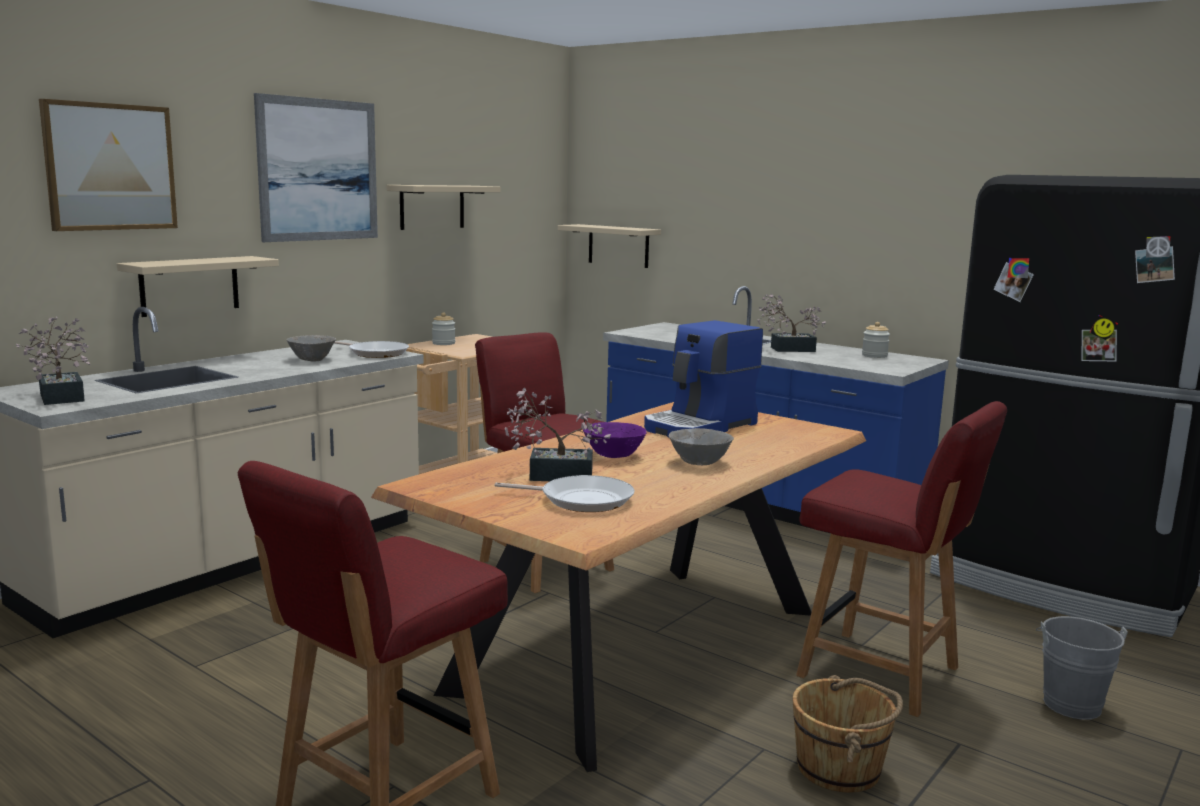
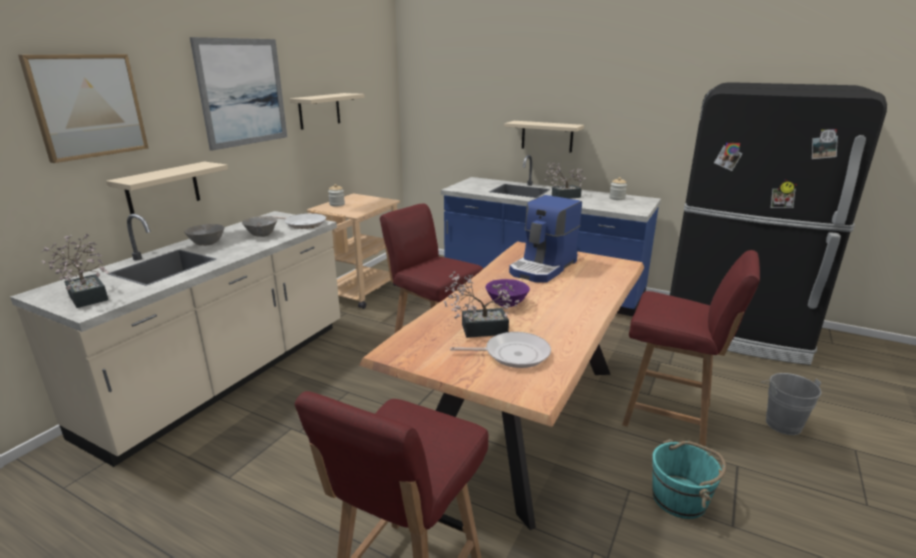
camera: 10 degrees left, 10 degrees up
(618, 246) = (437, 127): beige shelf -> beige shelf (547, 136)
(698, 463) = (565, 305): grey bowl -> grey bowl (206, 244)
(840, 768) = (680, 498): brown bucket -> turquoise bucket

